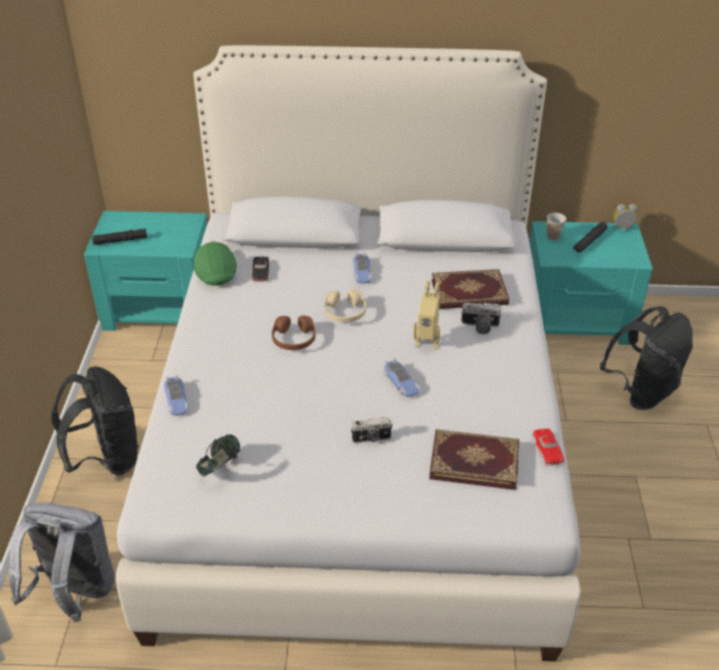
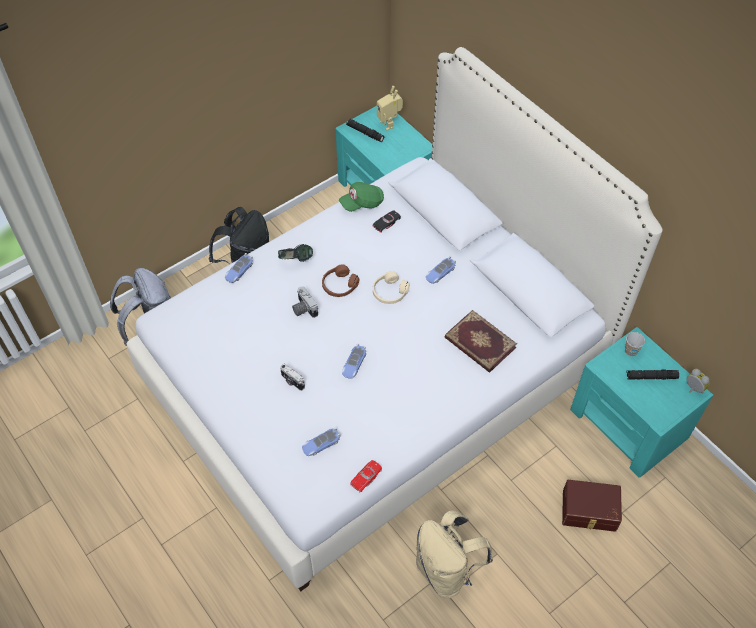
camera: 50 degrees right, 15 degrees up
(215, 272) = (362, 203): green cap -> green cap turned 150 degrees counterclockwise
(220, 468) = (205, 329): headphones -> headphones (296, 260)
(427, 341) = (406, 352): toy robot -> toy robot (389, 123)
(474, 460) = (321, 444): book -> toy car
(479, 327) = (449, 371): camera -> camera (303, 309)
(624, 522) = (447, 570): none -> beige backpack
(641, 392) = (589, 511): black backpack -> brown storage box

